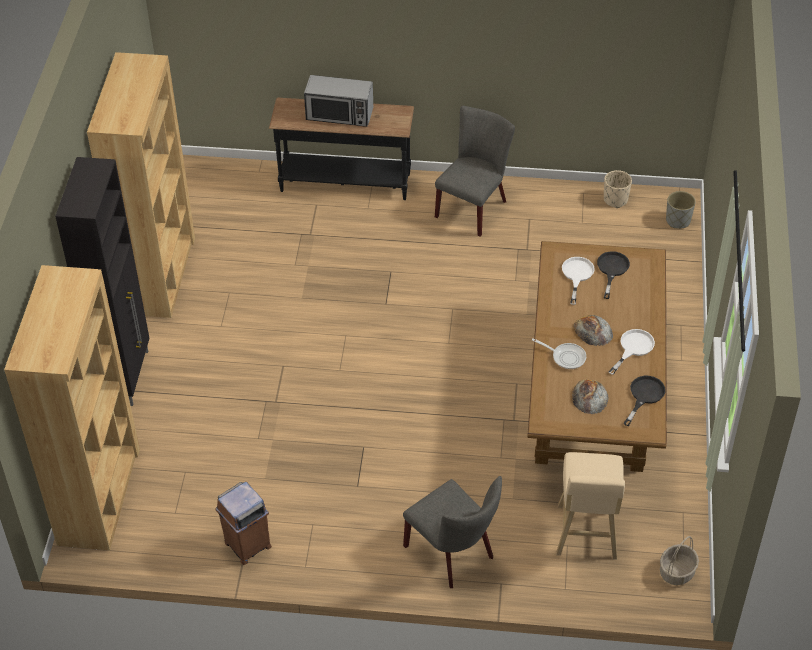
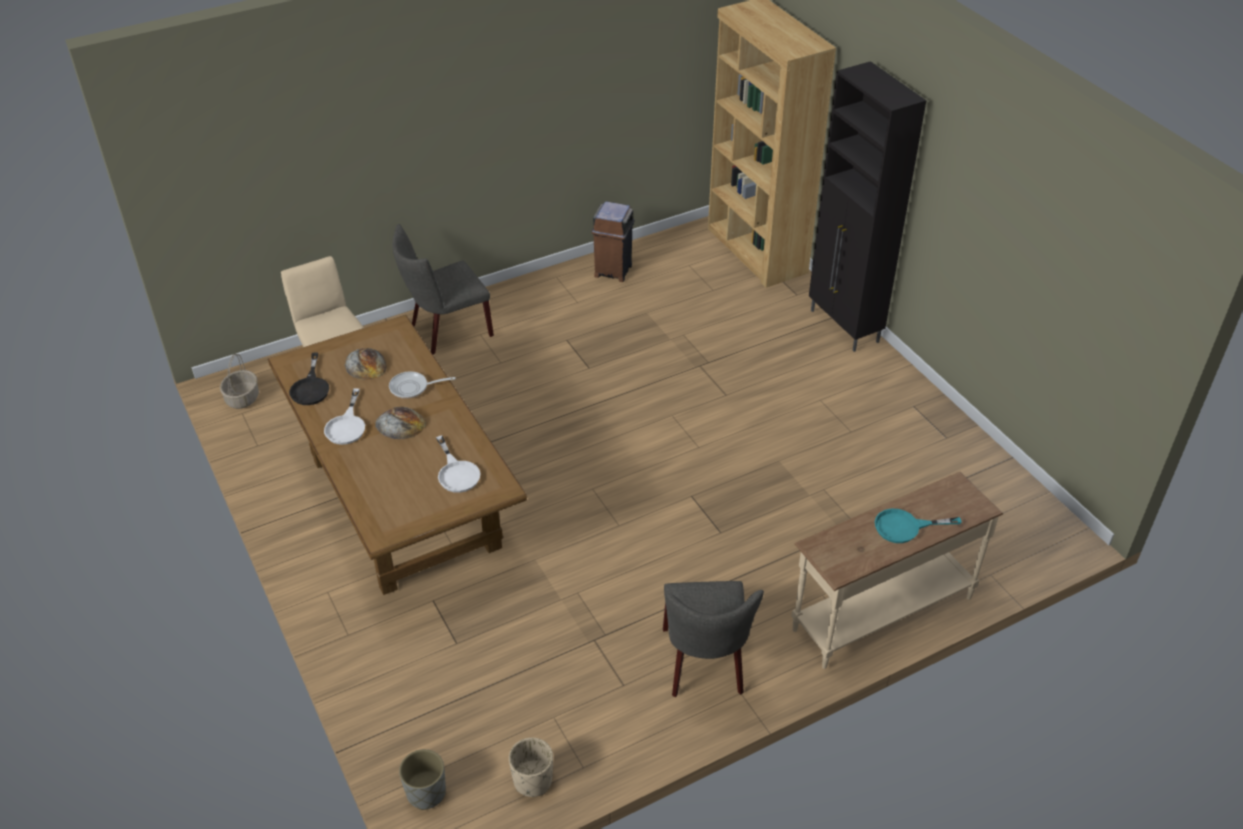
camera: 145 degrees right, 5 degrees down
(160, 275) = (932, 415): brown bookcase -> none
(339, 114) = (905, 527): microwave -> turquoise frying pan
(345, 184) = (881, 612): black console table -> beige console table
(453, 554) = (446, 331): grey chair -> grey chair turned 45 degrees counterclockwise
(611, 270) = (420, 497): black frying pan -> none

